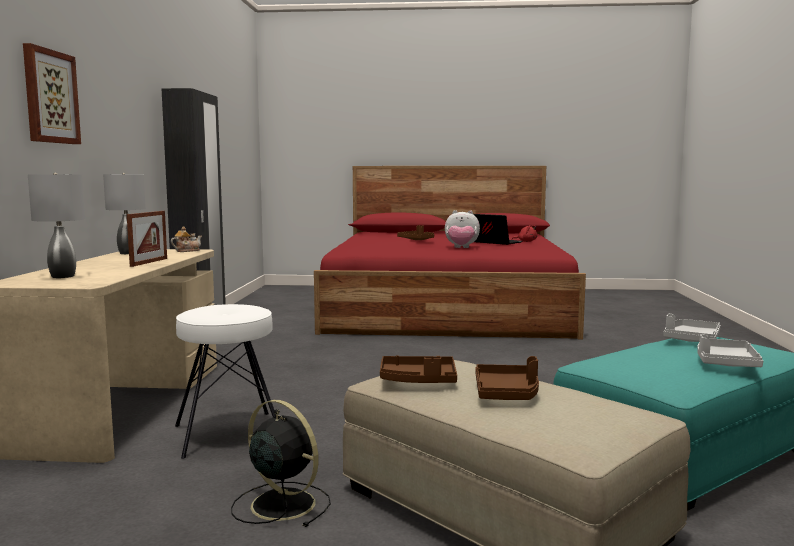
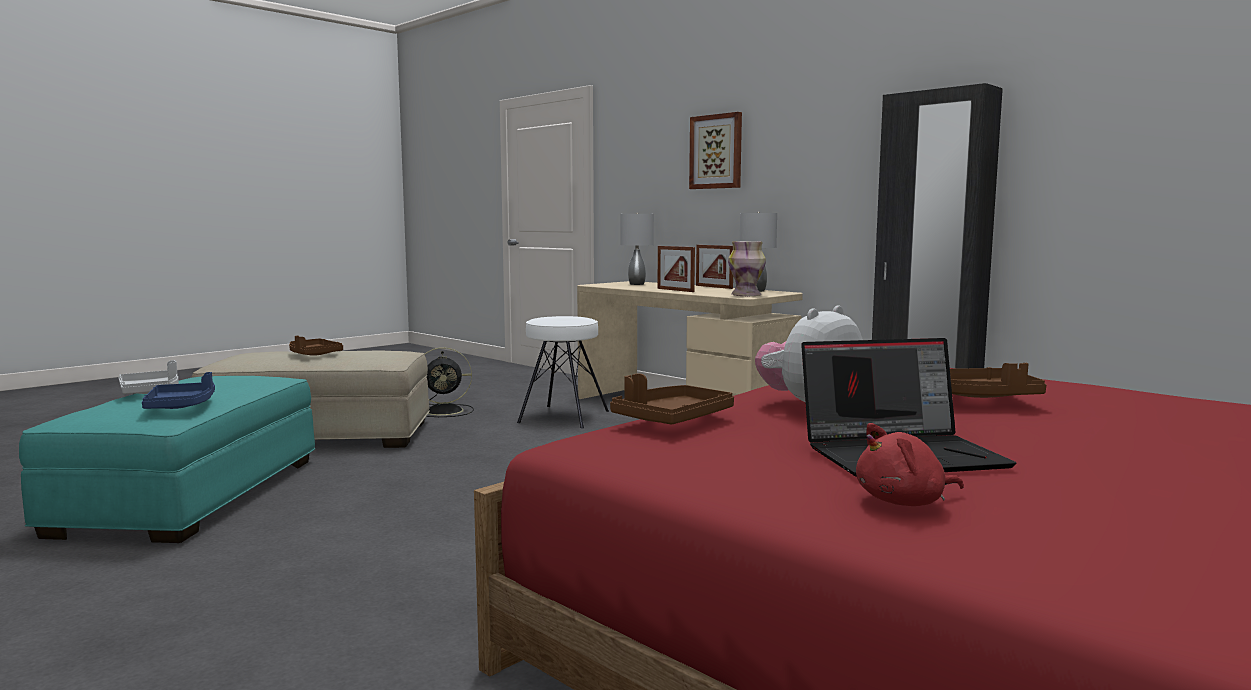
camera: 130 degrees right, 0 degrees up
(87, 261) = (714, 287): none -> picture frame
(187, 251) = (746, 295): teapot -> vase
(418, 381) = (378, 350): brown tray -> brown tray (672, 419)
(691, 339) = (181, 406): grey tray -> blue tray

